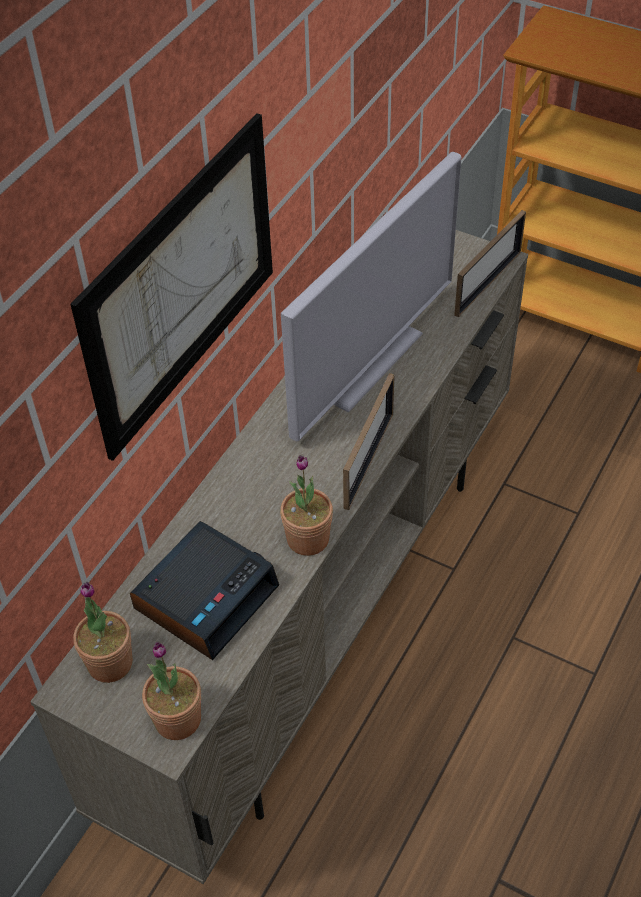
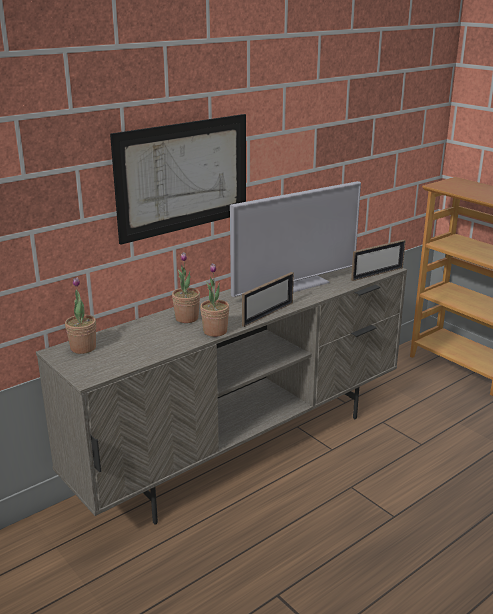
camera: 20 degrees right, 25 degrees down
(177, 719) = (99, 371): potted plant -> potted plant (187, 318)
(206, 596) = (148, 338): alarm clock -> none

